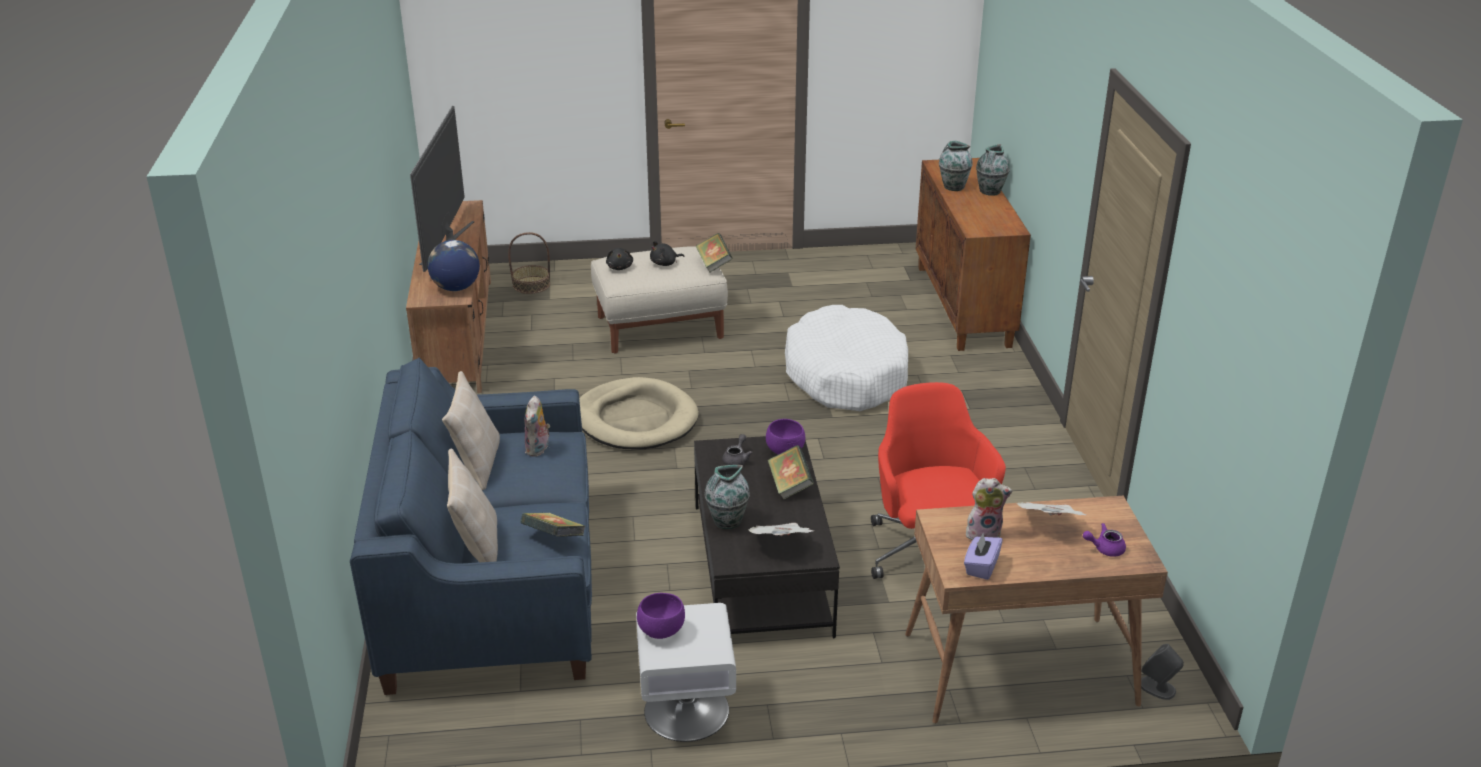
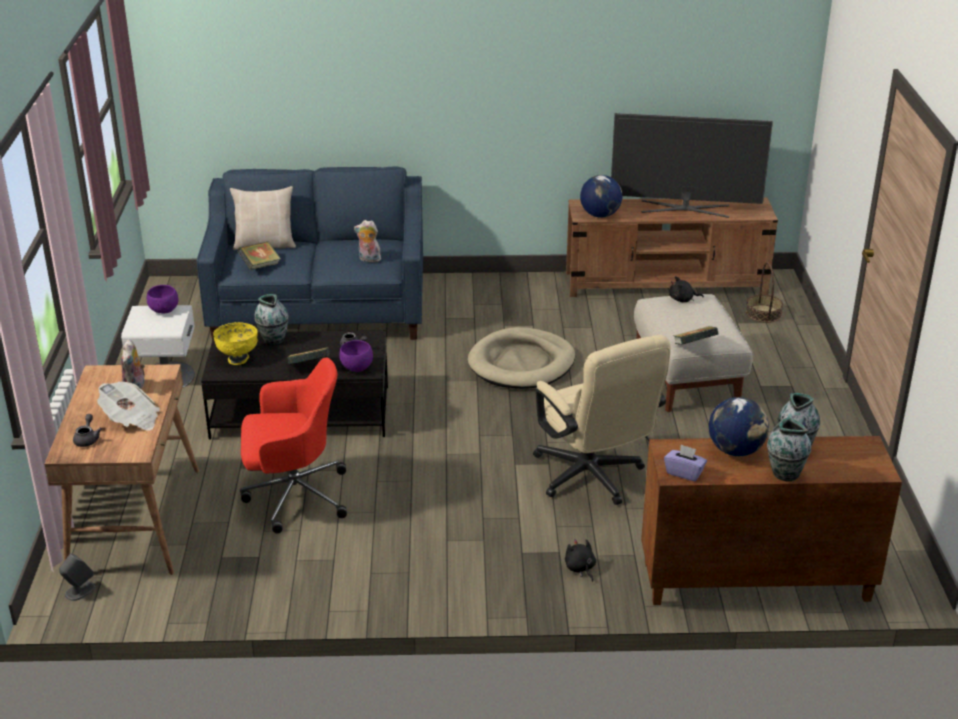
camera: 95 degrees right, 0 degrees up
(477, 464) = (358, 241): beige pillow -> none
(665, 263) = (691, 320): black plush toy -> black plush toy (580, 568)
(781, 543) = (238, 359): newspaper -> yellow bowl
(846, 375) = (593, 479): white dog bed -> beige office chair
(967, 206) = (736, 450): none -> globe
(981, 567) = (98, 382): purple tissue box -> purple tissue box (684, 473)
(1104, 549) = (87, 439): purple teapot -> grey teapot

